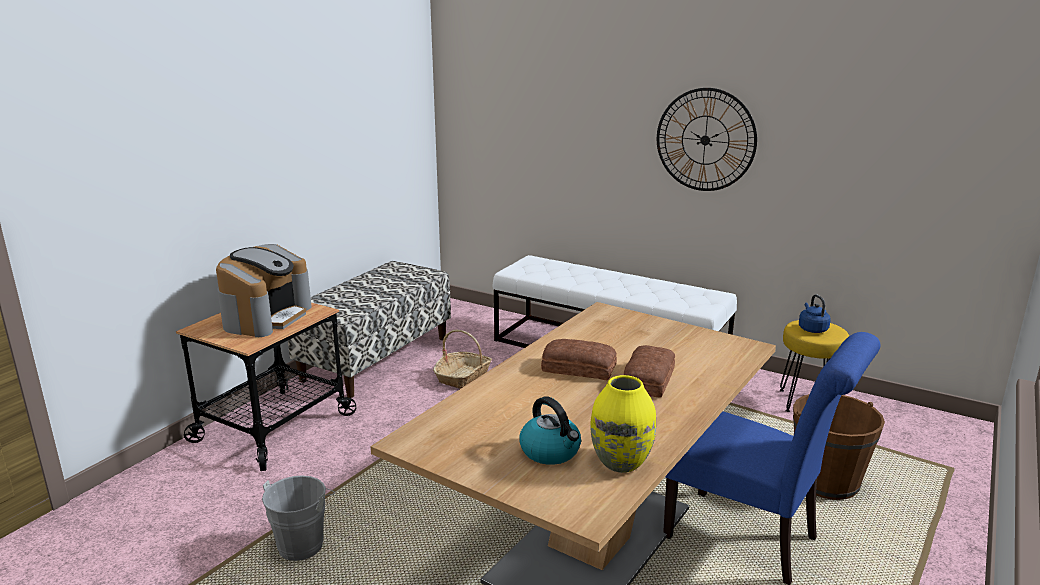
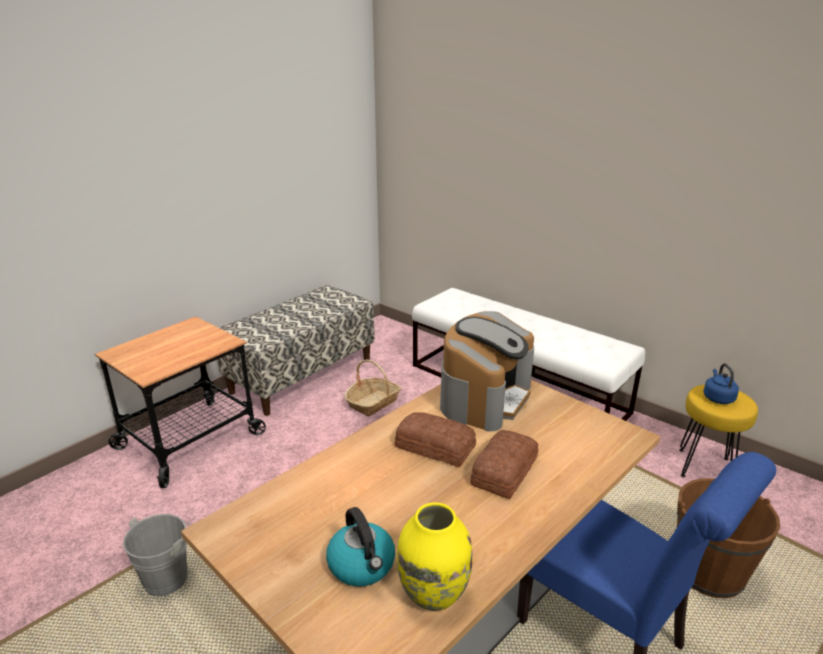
camera: 10 degrees right, 5 degrees up
(266, 317) = (179, 344): coffee machine -> coffee machine (484, 397)
(705, 140) = (625, 191): wall clock -> none

